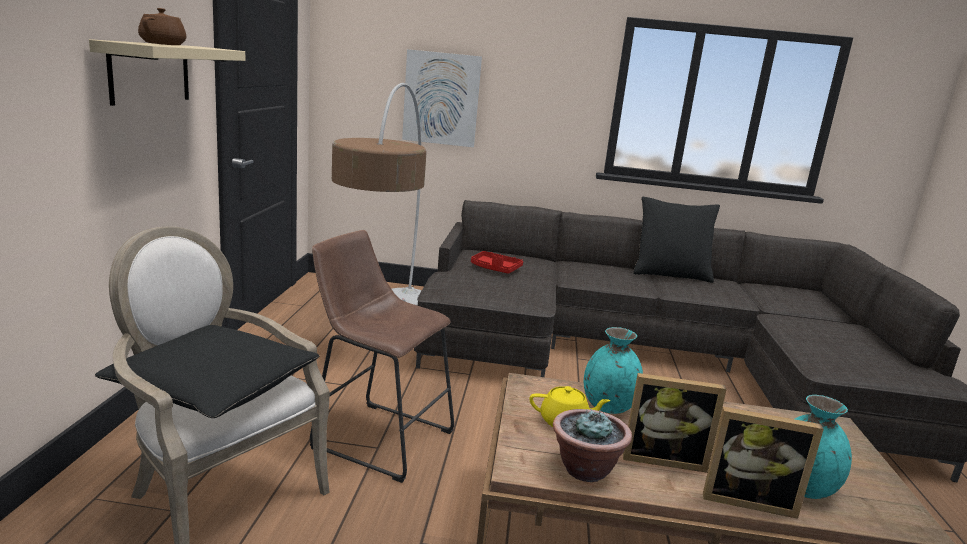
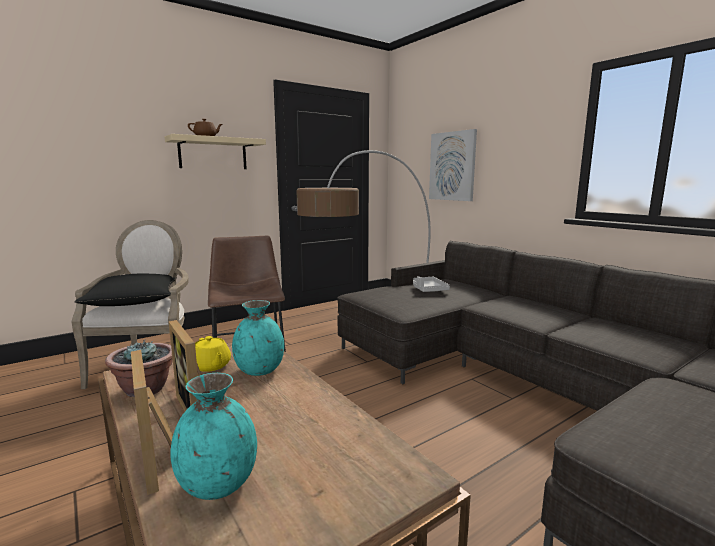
camera: 50 degrees right, 5 degrees down
(495, 269) = (428, 290): red tray -> grey tray
(670, 274) = (608, 321): black pillow -> none

